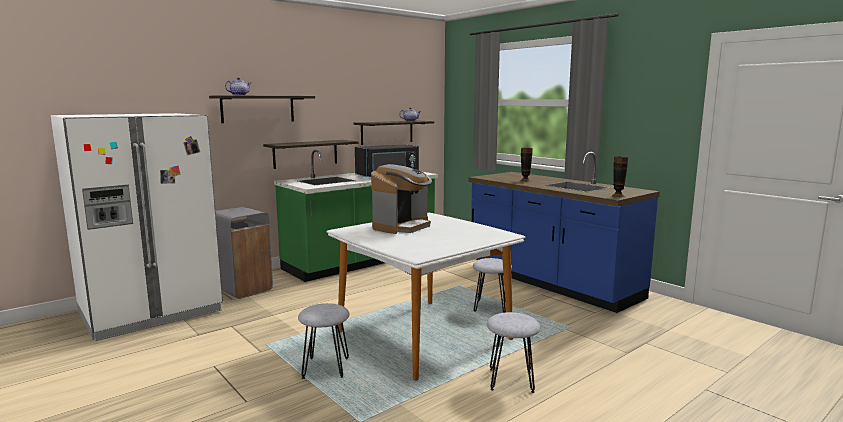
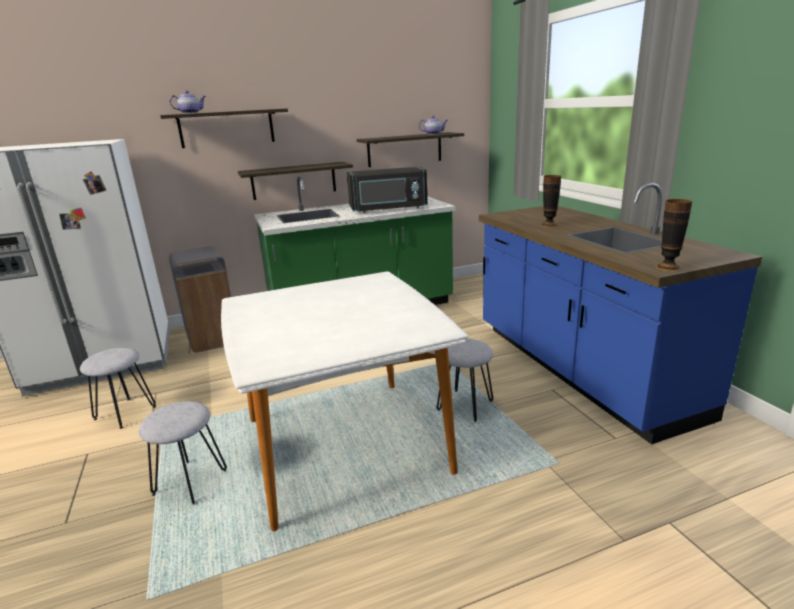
camera: 20 degrees right, 10 degrees up
(402, 227) = (317, 299): coffee machine -> none
(511, 380) = (400, 562): grey stool -> grey stool (124, 413)

